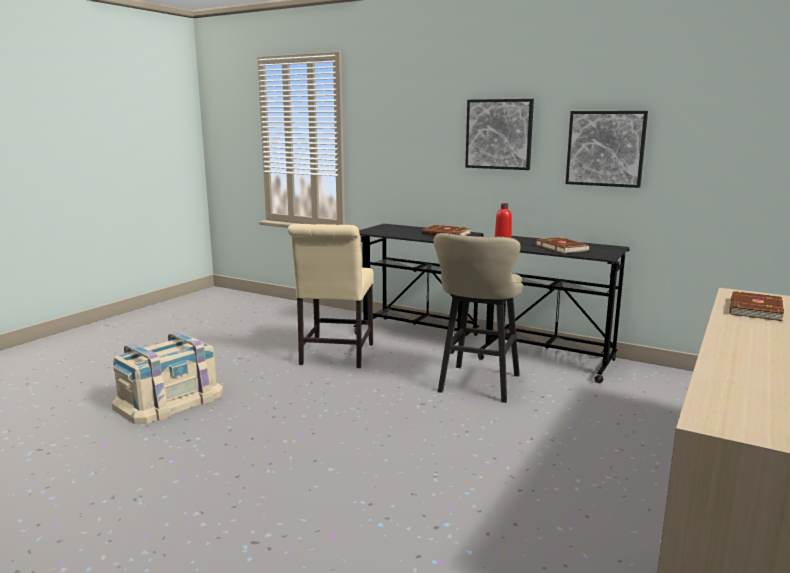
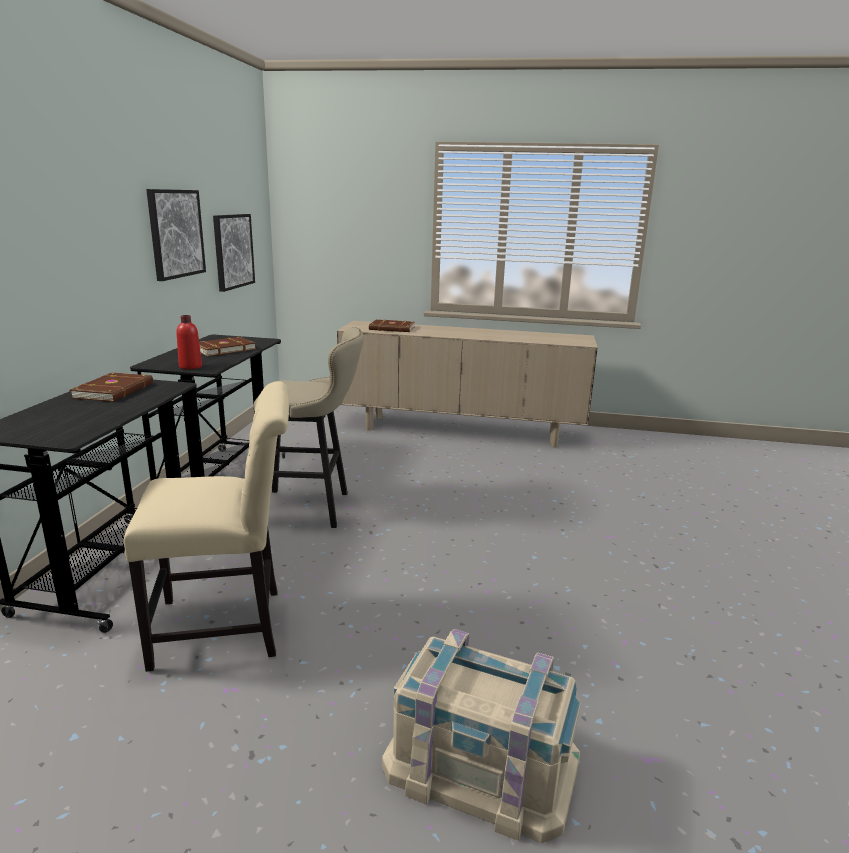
camera: 110 degrees left, 5 degrees up
(499, 134) = (86, 223): picture -> picture (233, 251)

